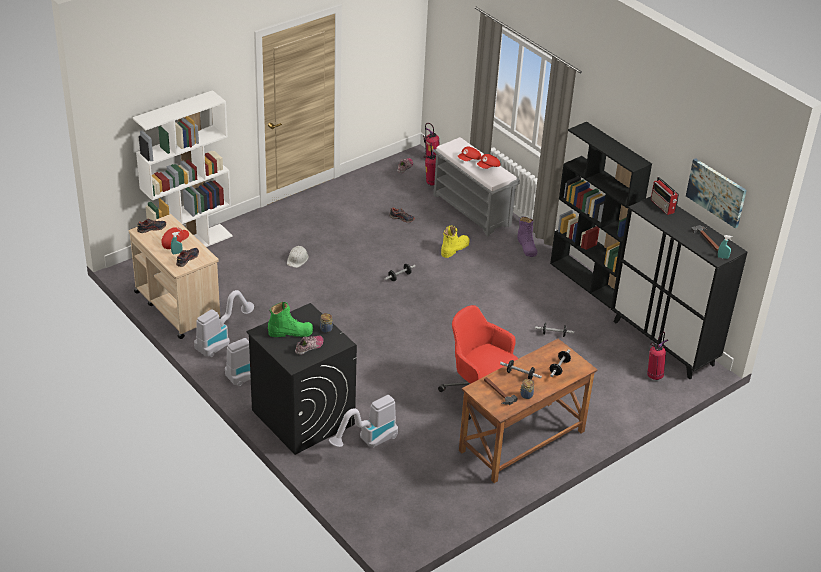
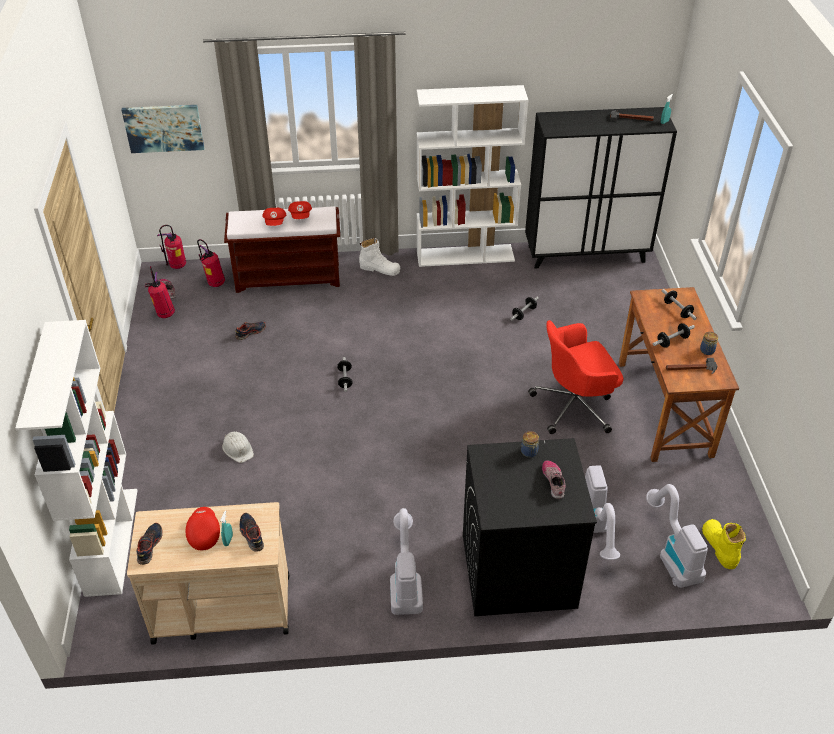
camera: 55 degrees left, 5 degrees up
(221, 340) = (324, 590): vacuum cleaner -> vacuum cleaner (672, 554)
(290, 332) = (513, 487): green boot -> none
(454, 249) = (337, 318): yellow boot -> yellow boot (719, 546)
(472, 210) = (289, 277): grey bench -> brown bench
(526, 246) = (380, 269): purple boot -> white boot
(589, 281) = (465, 255): black bookcase -> white bookcase
(654, 375) = (626, 280): fire extinguisher -> fire extinguisher (164, 314)
(663, 206) = (560, 118): radio -> none
(716, 192) = (613, 69): picture -> picture (163, 128)

